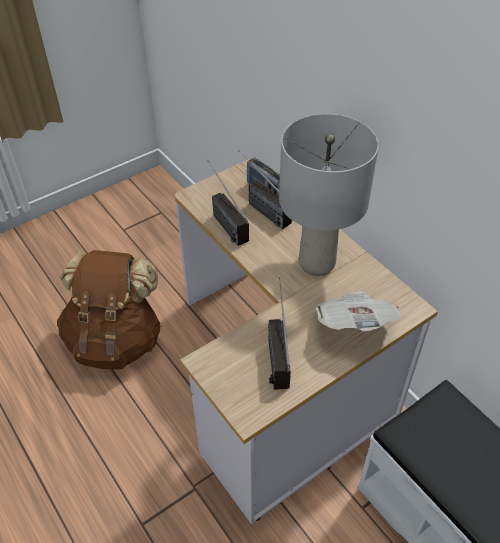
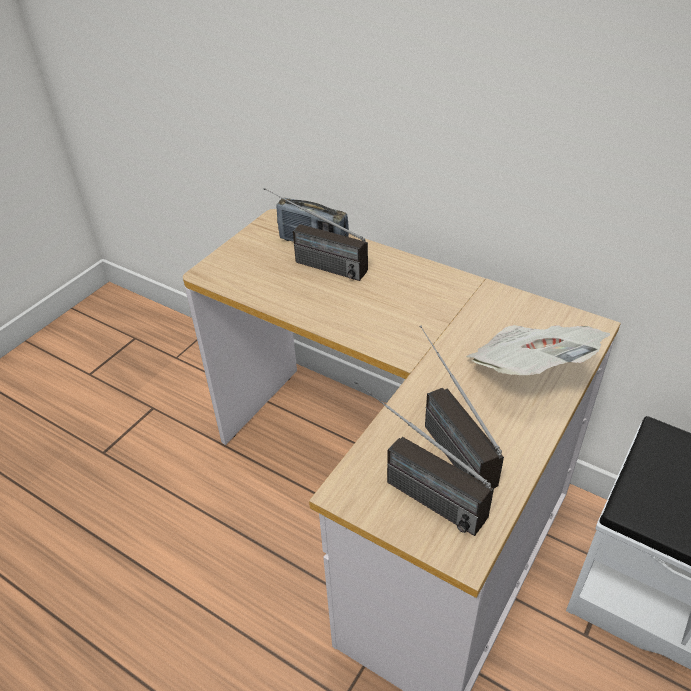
camera: 20 degrees left, 5 degrees down
(115, 340) = (137, 527): brown backpack -> none
(222, 220) = (270, 291): radio -> radio (411, 487)
(316, 263) = (430, 309): grey table lamp -> none

